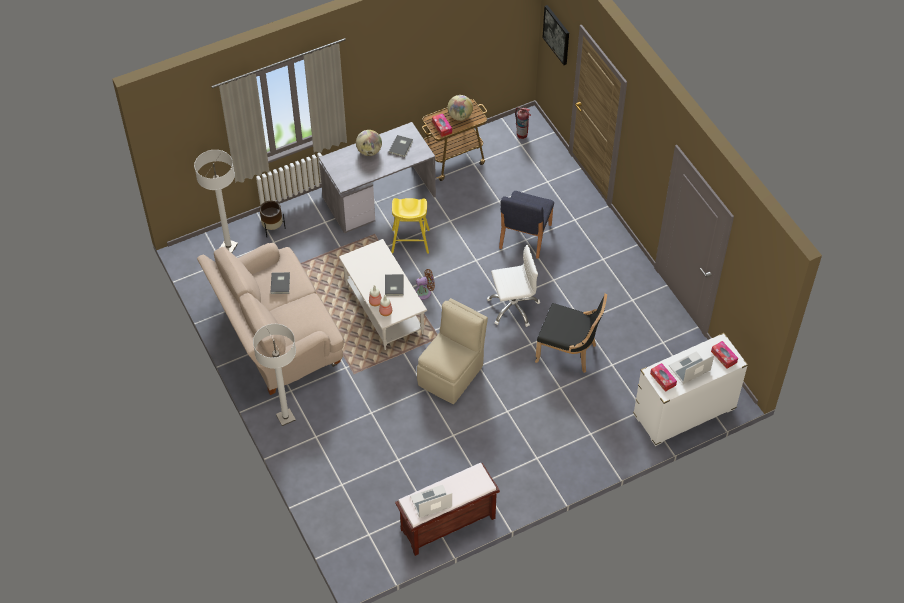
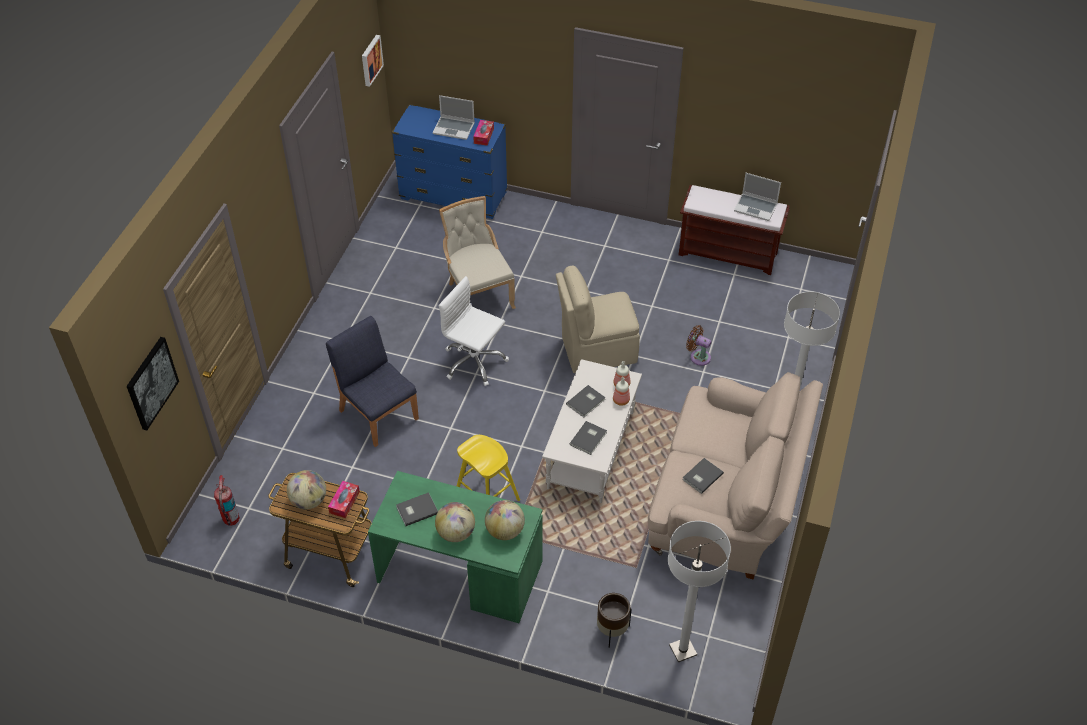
camera: 135 degrees left, 5 degrees down
(346, 169) = (505, 531): none -> globe
(368, 266) = (589, 438): none -> grey book
(379, 197) = (458, 572): grey desk -> green desk
(424, 292) = (535, 436): brown fan -> brown fan (698, 356)
(524, 236) = (378, 413): blue chair -> blue chair turned 105 degrees counterclockwise
(569, 352) = (478, 294): black chair -> beige chair
(684, 413) = (453, 196): white dresser -> blue dresser
(724, 357) = (418, 118): tissue box -> none
(762, 300) = (370, 60): none -> picture

